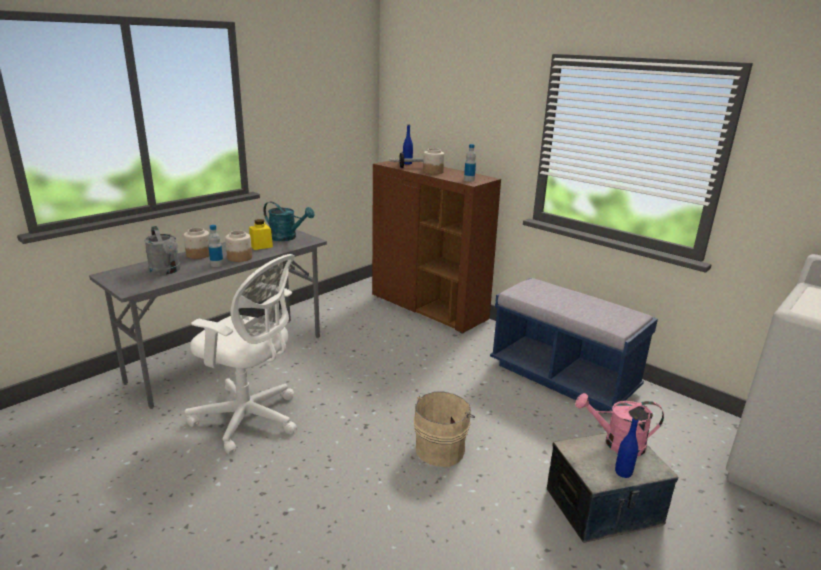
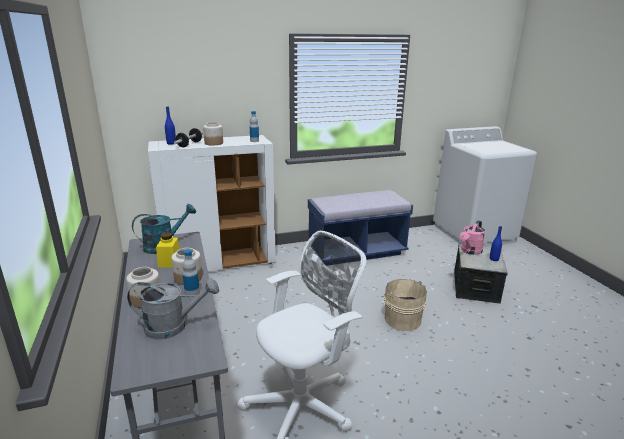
camera: 60 degrees left, 0 degrees up
(429, 308) = (220, 262): brown cabinet -> white cabinet

